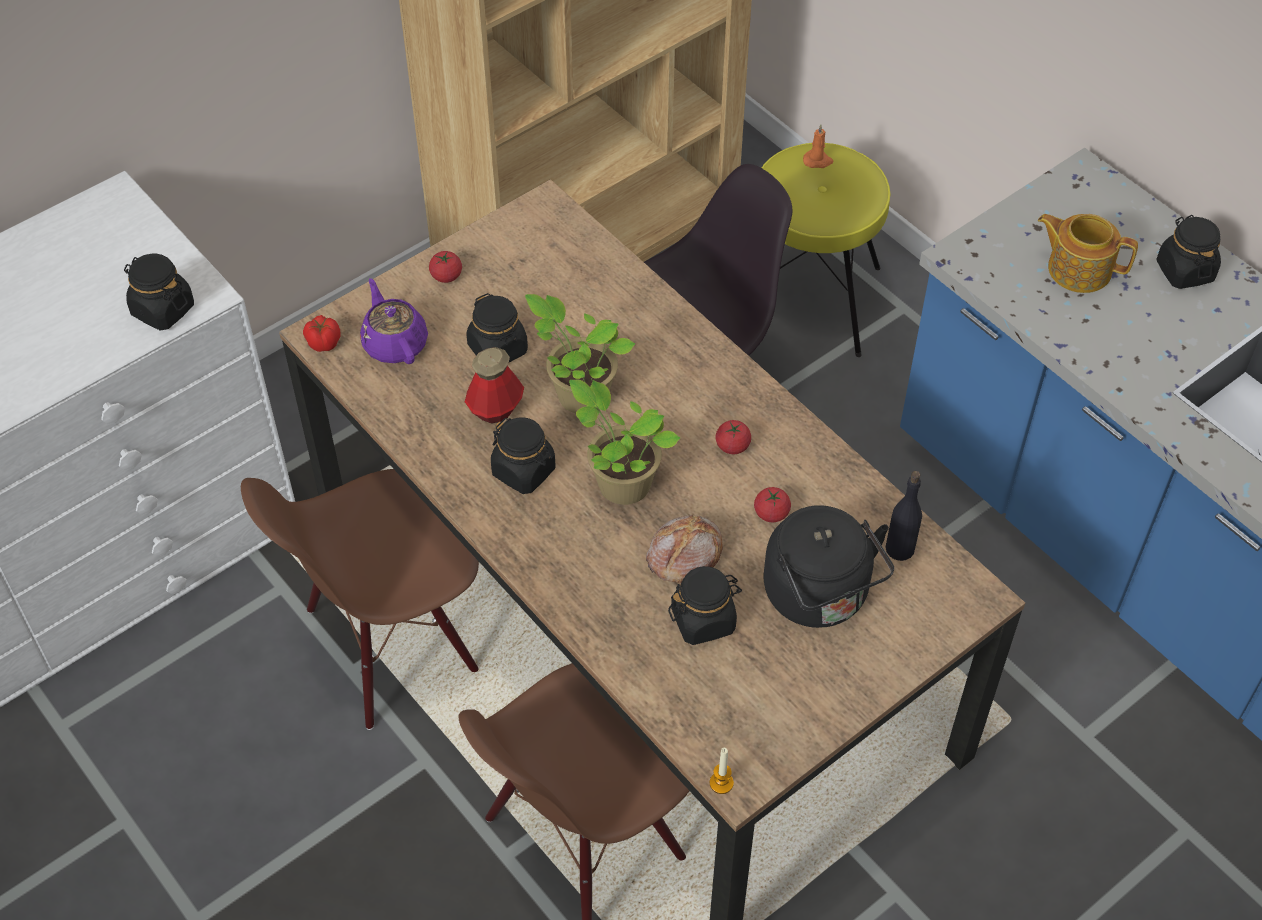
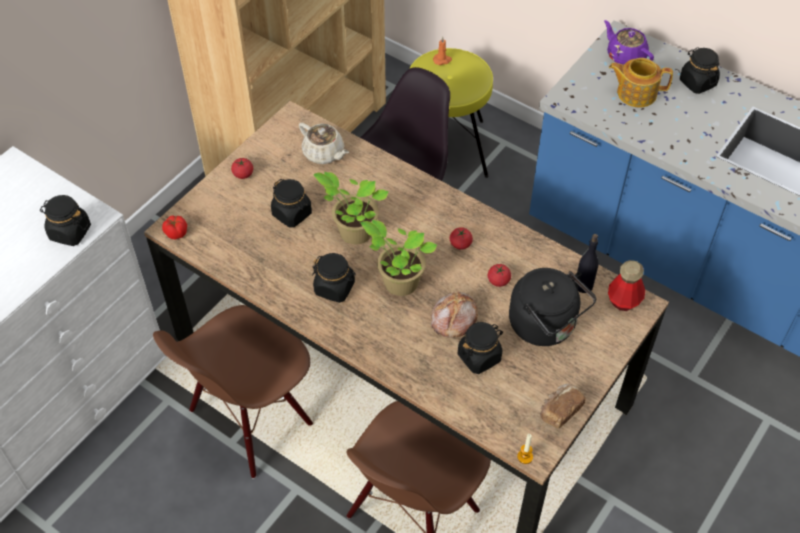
camera: 15 degrees left, 0 degrees up
(395, 343) = (223, 224): purple teapot -> purple teapot (625, 56)
(495, 409) = (303, 252): bottle -> bottle (624, 300)
(574, 269) = (324, 153): none -> beige teapot
(797, 727) = (559, 410): none -> bread

